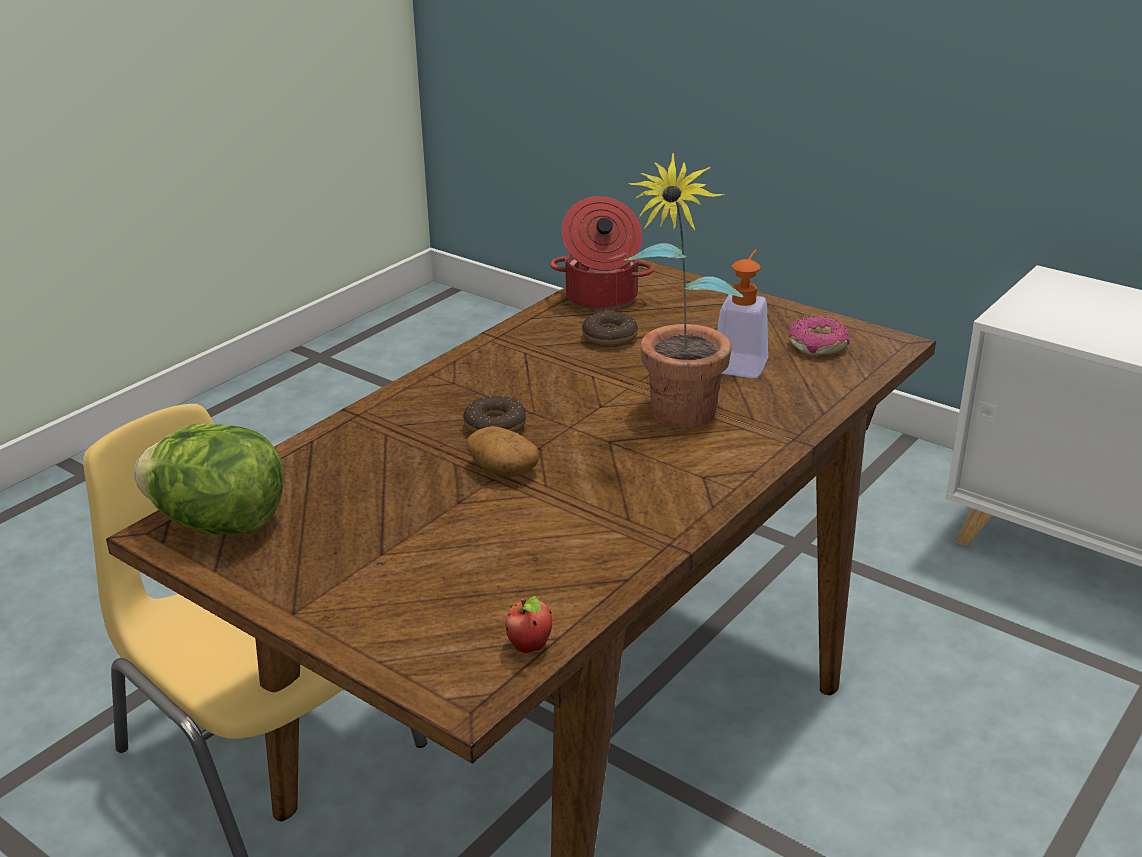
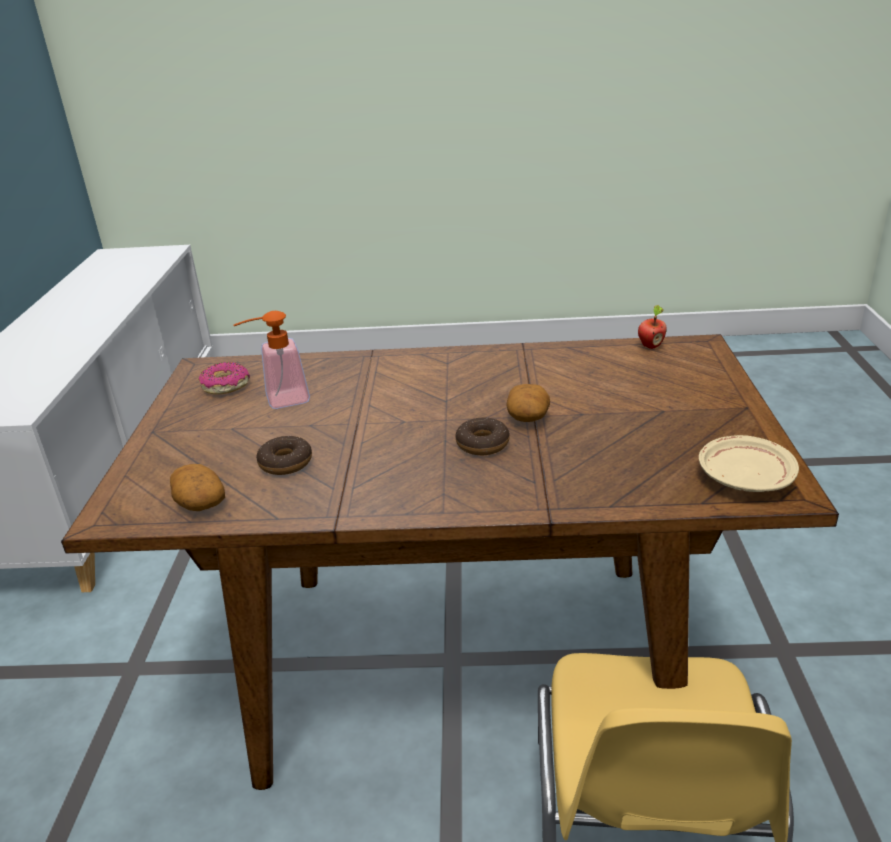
camera: 125 degrees left, 0 degrees up
(219, 524) = (744, 477): lettuce -> beige plate
(601, 297) = (199, 502): cooking pot -> potato
(676, 421) = (393, 390): potted plant -> none

